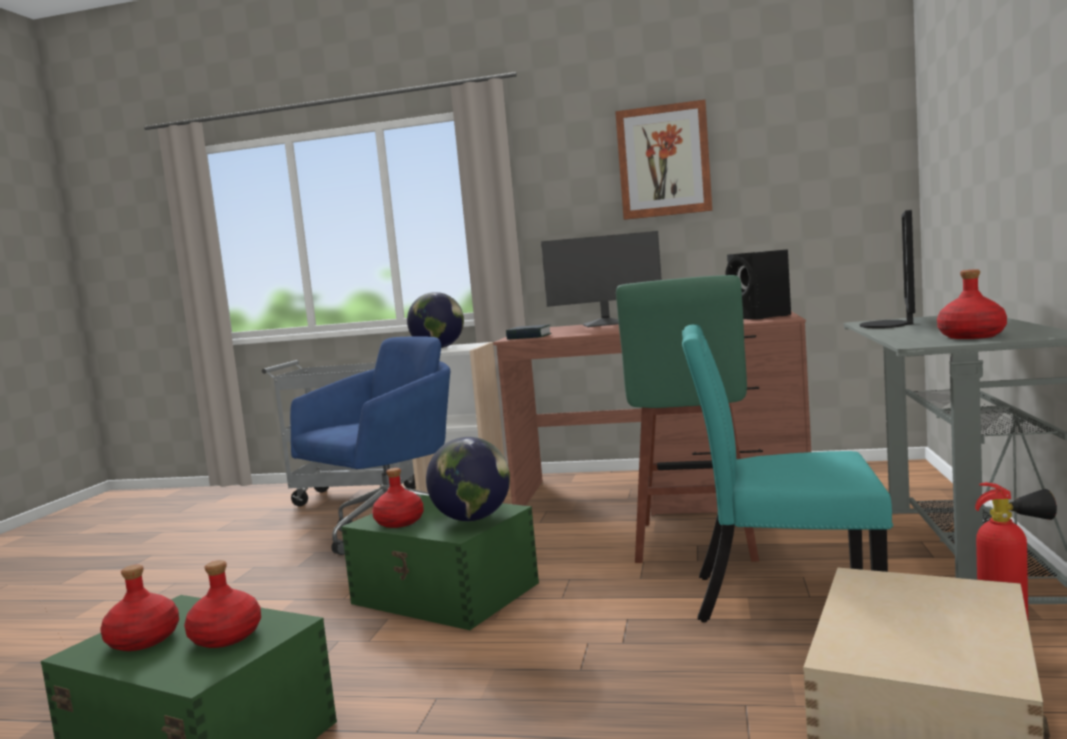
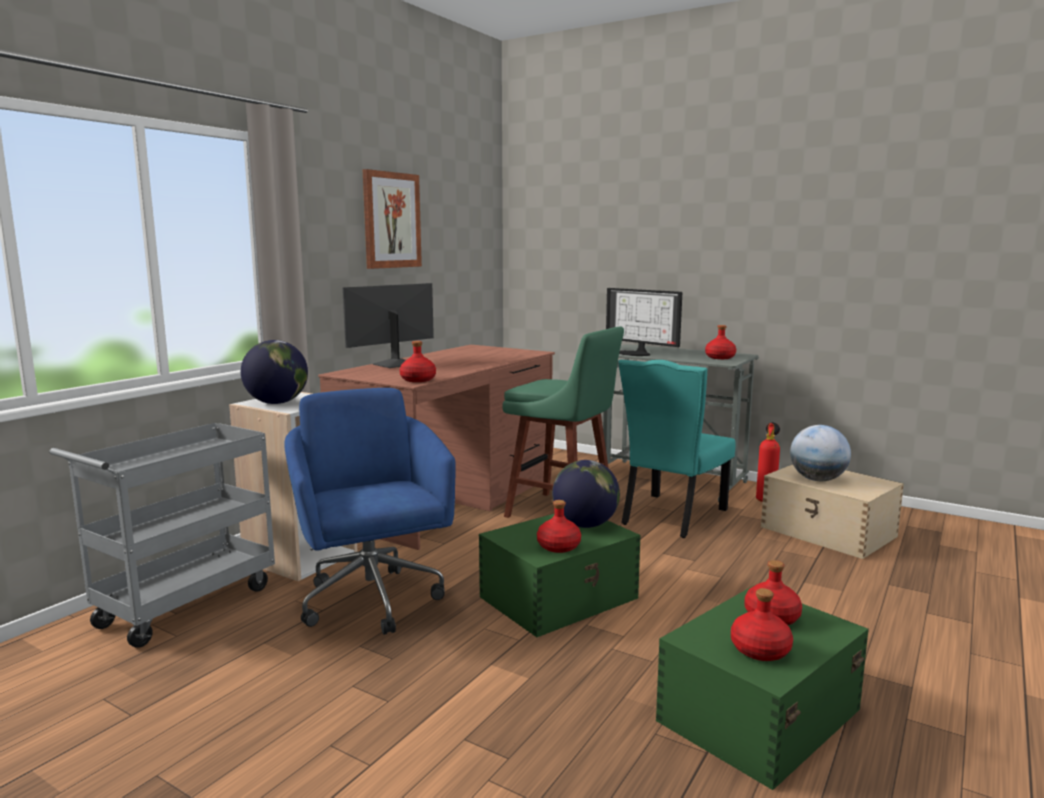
camera: 70 degrees left, 5 degrees up
(529, 337) = (418, 380): book -> red bottle
(605, 324) = (395, 364): monitor -> monitor turned 150 degrees counterclockwise
(761, 317) = (510, 352): black speaker -> none
(885, 608) = (817, 480): none -> globe

